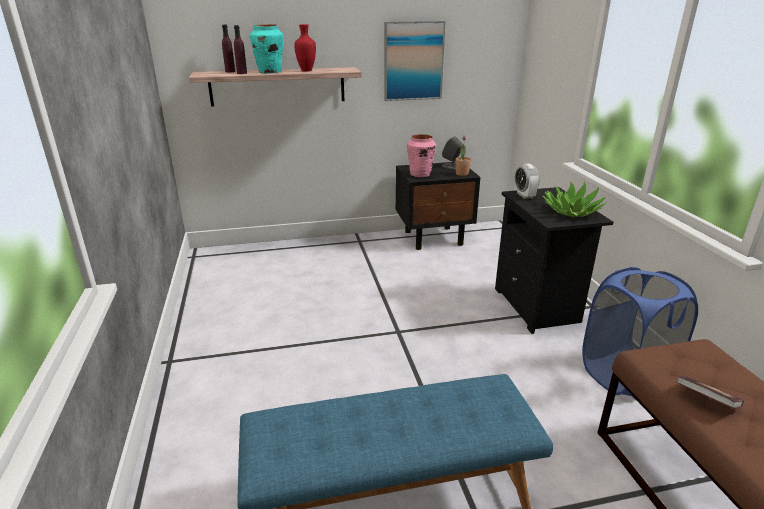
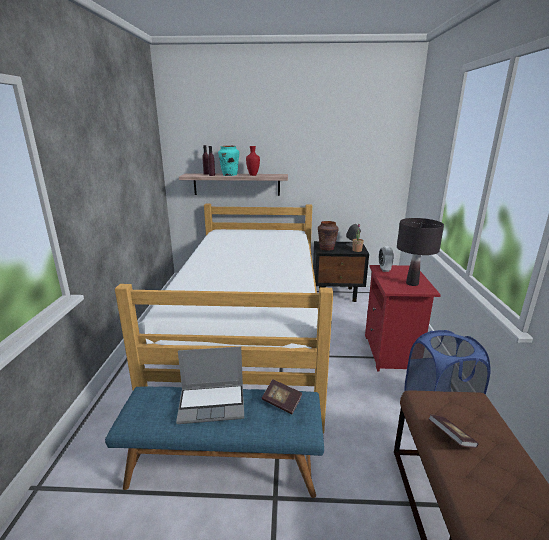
camera: 15 degrees right, 5 degrees down
(341, 311) = (250, 335): none -> bed
(379, 416) = (213, 403): none -> laptop
(413, 61) = (328, 171): picture -> none
(420, 174) = (326, 248): pink vase -> brown vase
(473, 397) = (281, 402): none -> book
(538, 306) = (392, 352): black nightstand -> red nightstand
(571, 211) = (412, 283): potted plant -> black table lamp

